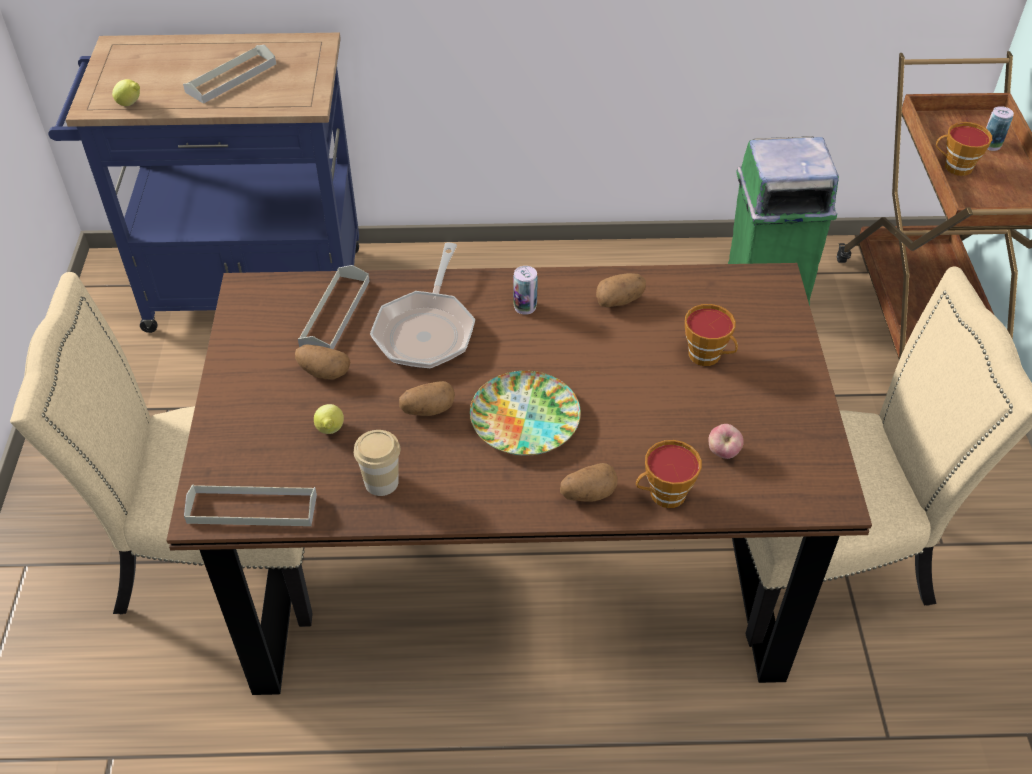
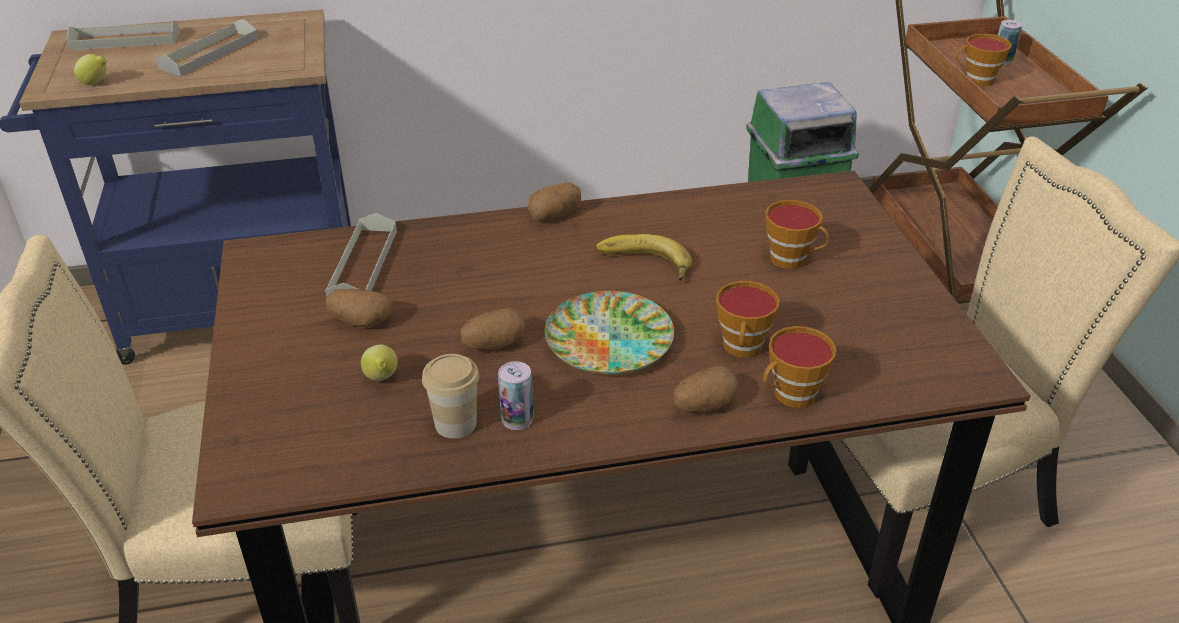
camera: 10 degrees left, 10 degrees down
(252, 509) = (299, 472): grey tray -> grey tray (125, 40)
(426, 330) = (473, 269): frying pan -> none
(525, 306) = (578, 236): can -> can (517, 419)
(573, 345) = (643, 265): none -> banana
(619, 300) = (680, 220): potato -> potato (554, 215)
(636, 443) = (742, 348): none -> cup
(723, 452) = (842, 346): apple -> none

